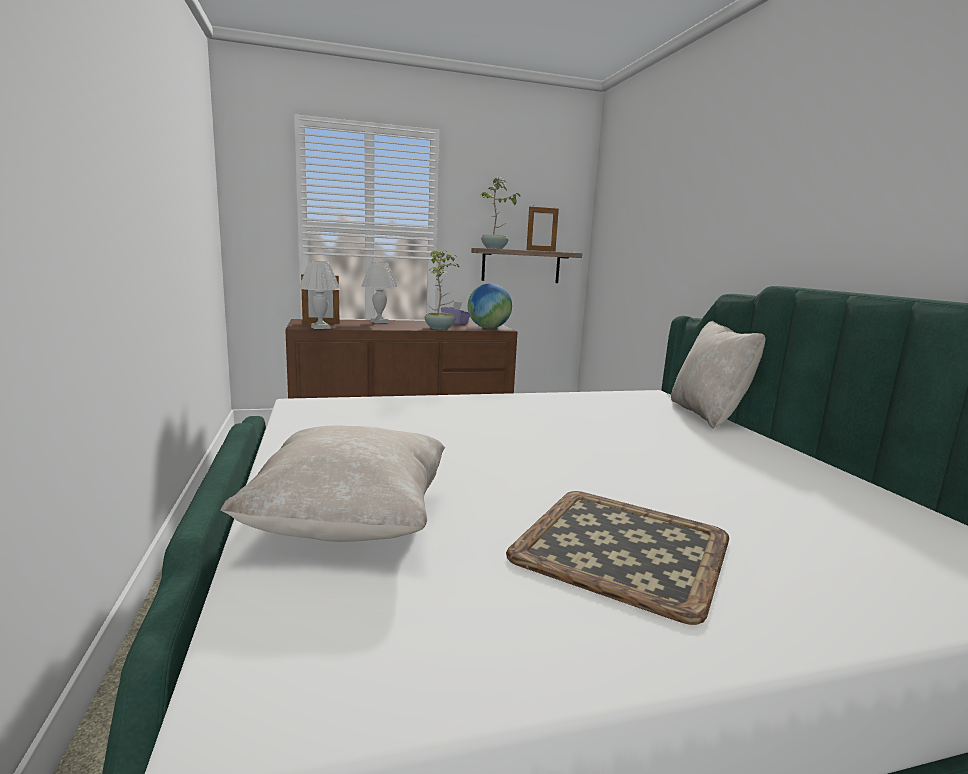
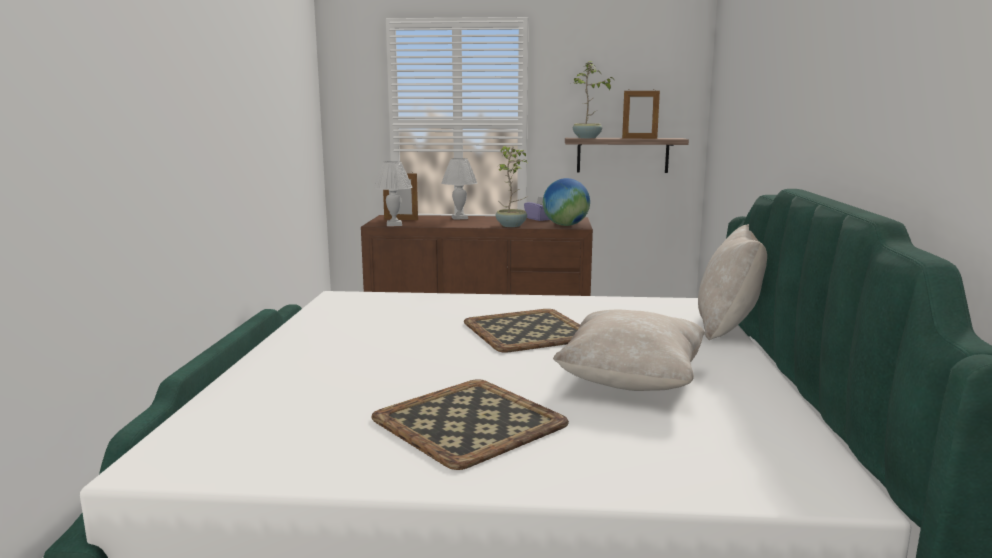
camera: 20 degrees right, 0 degrees up
(350, 522) = (290, 384): beige pillow -> beige pillow (631, 381)
(545, 430) = (527, 331): none -> tray

